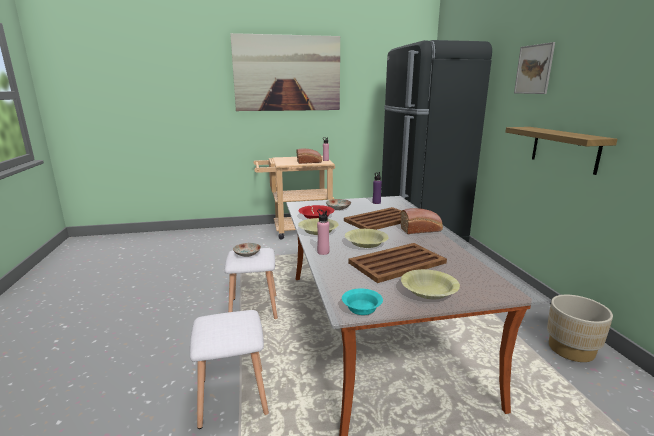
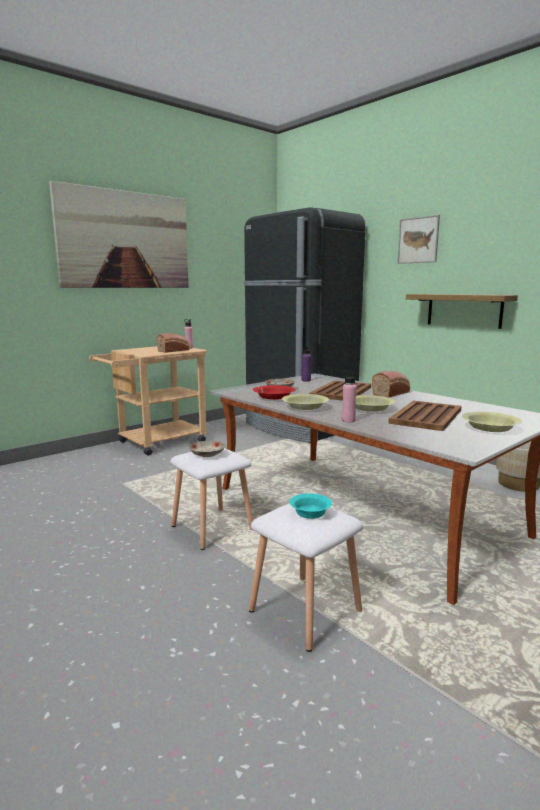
camera: 30 degrees left, 5 degrees down
(361, 308) = (470, 447): turquoise bowl -> turquoise bowl (309, 513)

